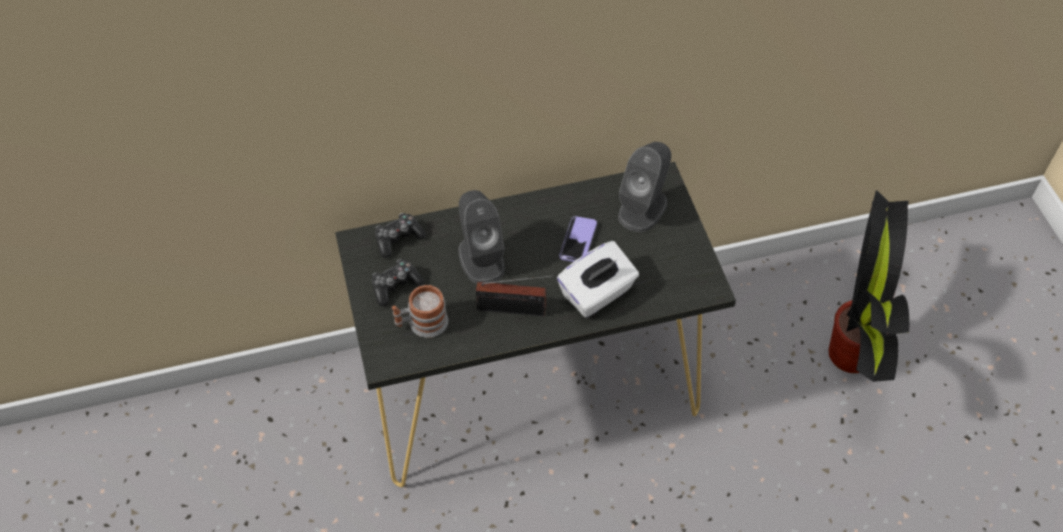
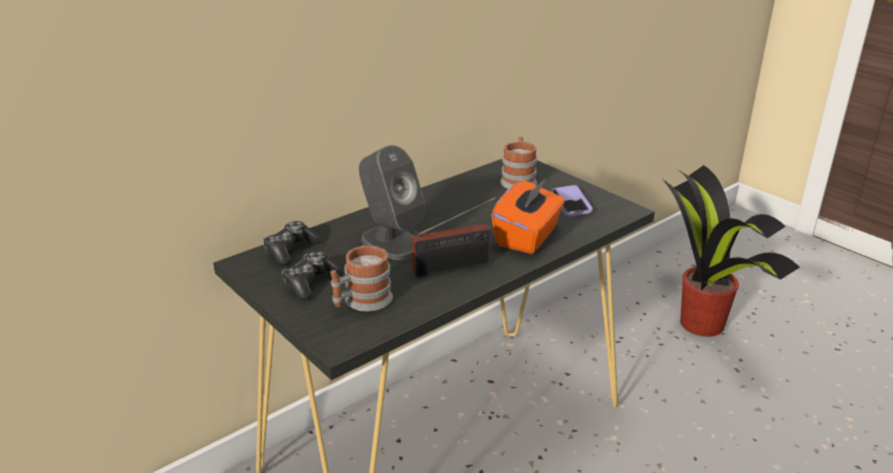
camera: 25 degrees left, 25 degrees down
(578, 241) = (478, 210): phone -> phone (571, 202)
(597, 294) = (527, 237): white tissue box -> orange tissue box
(643, 208) = (518, 180): grey speaker -> mug

